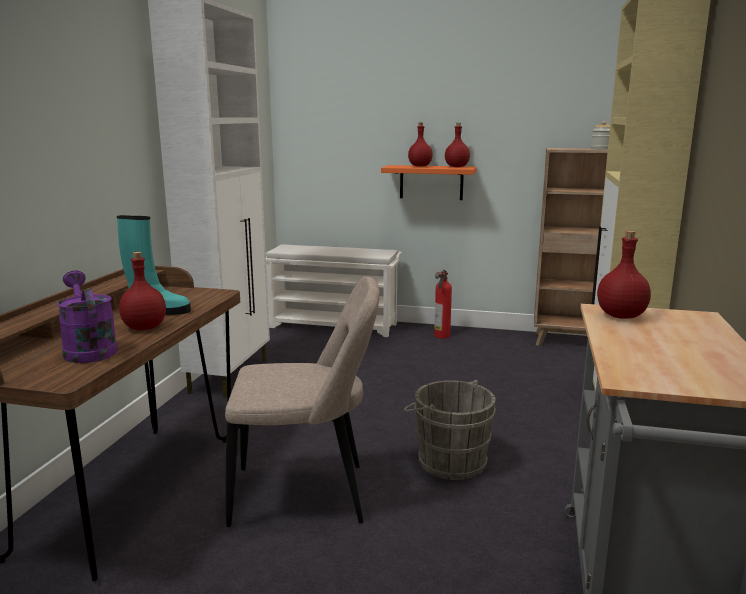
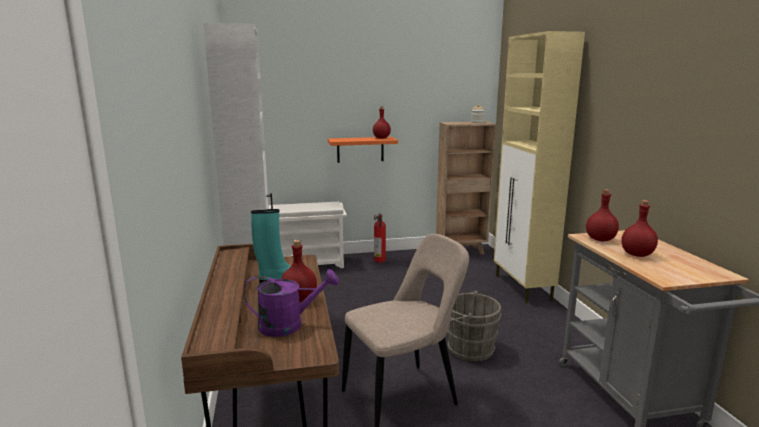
camera: 25 degrees left, 0 degrees up
(88, 349) = (289, 325): purple watering can -> purple watering can turned 135 degrees clockwise
(419, 166) = (354, 138): red bottle -> red bottle (636, 254)

